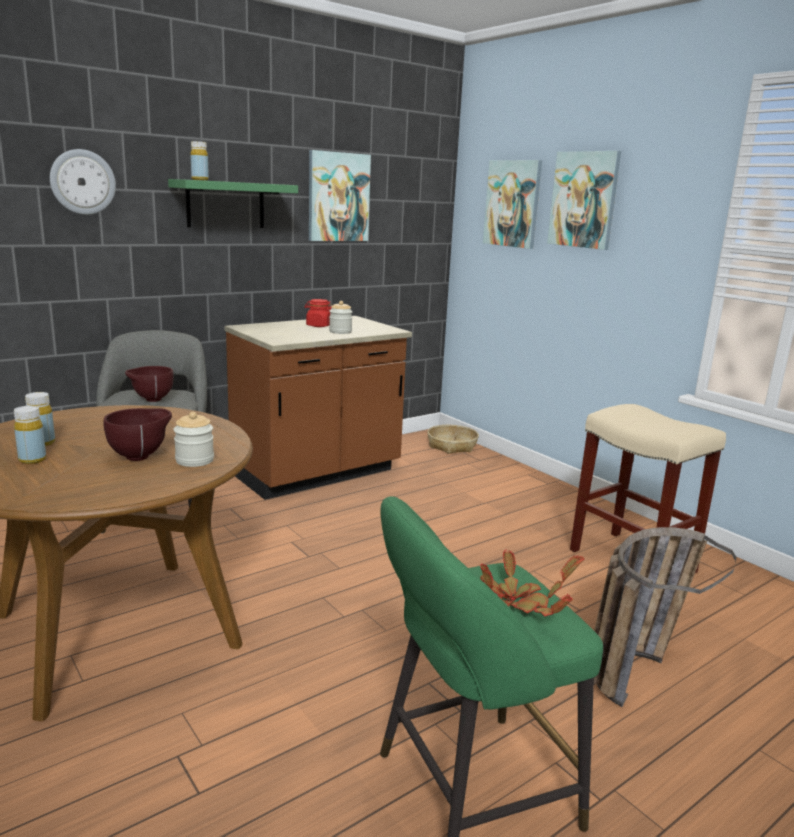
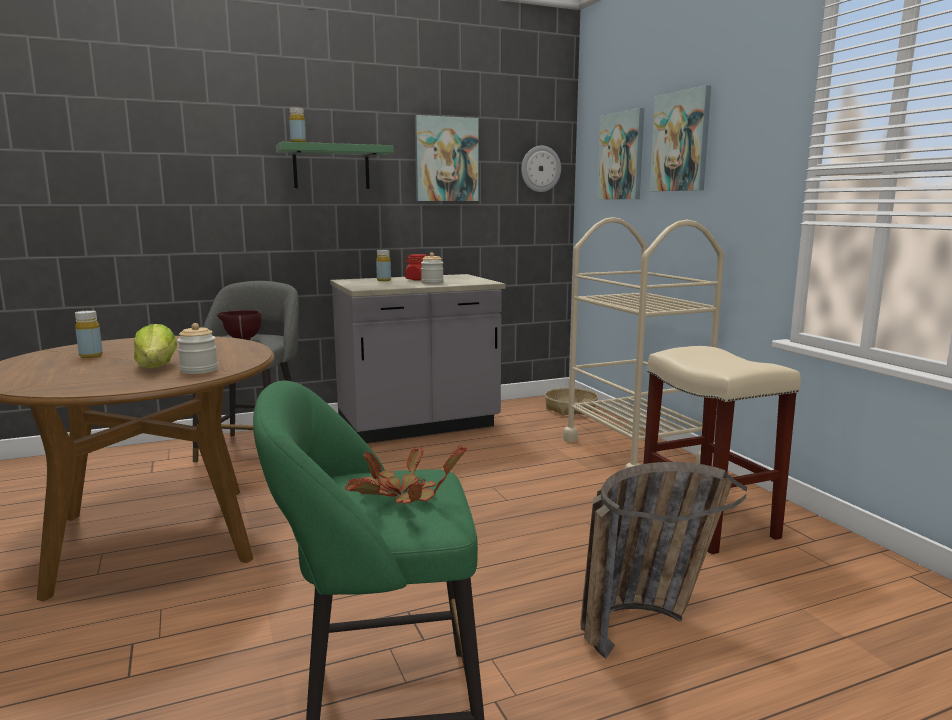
camera: 15 degrees right, 5 degrees down
(32, 459) = (67, 365): yellow bottle -> yellow bottle (384, 280)
(82, 182) = (197, 149): wall clock -> wall clock (540, 169)
(141, 457) = (157, 366): brown bowl -> lettuce
(317, 474) = (418, 426): brown counter -> grey counter
(534, 492) = (634, 452): none -> beige cart

